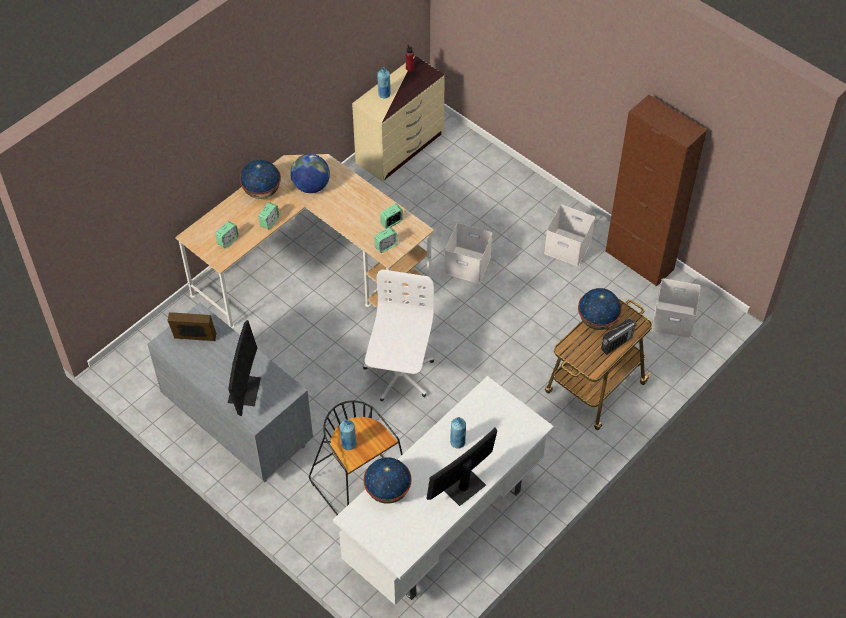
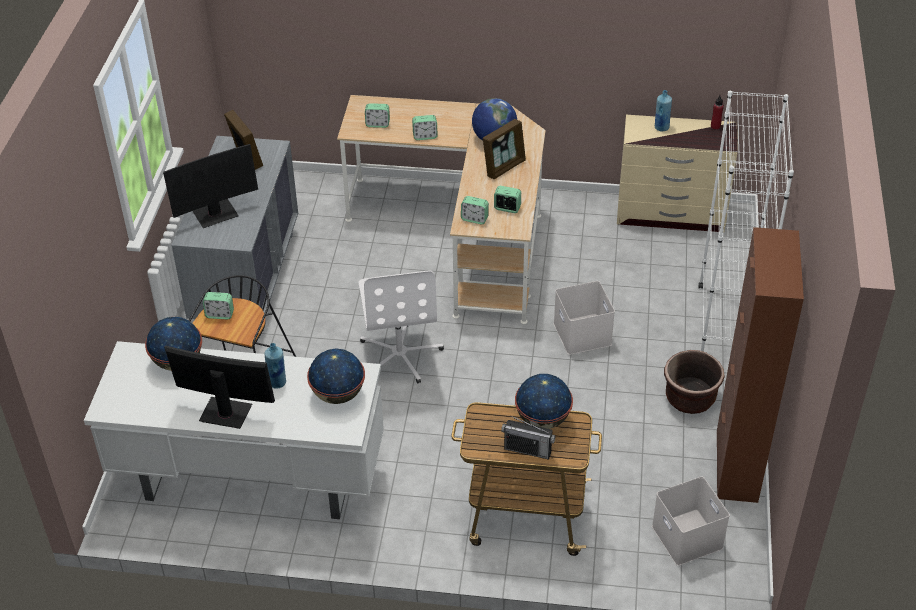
camera: 55 degrees right, 10 degrees down
(262, 192) = (454, 115): globe -> globe (338, 395)
(347, 199) = (504, 167): none -> picture frame
(348, 444) = (220, 314): blue bottle -> alarm clock
(399, 374) = (400, 354): white office chair -> white office chair turned 105 degrees clockwise
(525, 189) = (726, 326): none -> white bookcase
(569, 246) = (690, 398): white storage box -> brown planter

